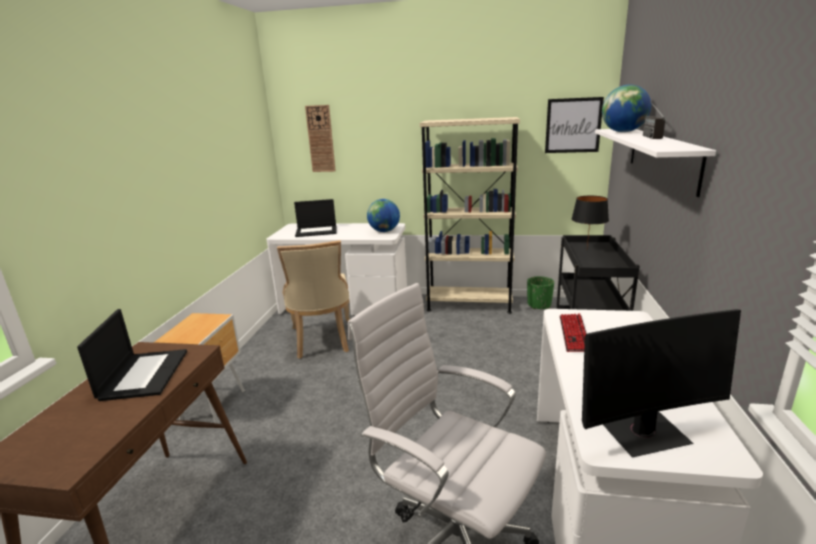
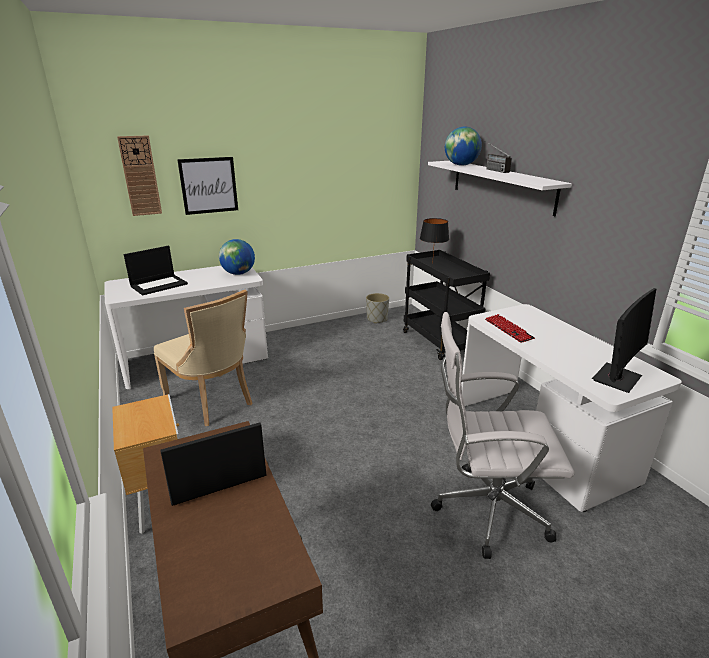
camera: 35 degrees left, 5 degrees up
(144, 374) = (213, 472): laptop -> laptop turned 75 degrees counterclockwise
(469, 304) = (320, 331): beige bookcase -> none
(539, 305) = (377, 319): green planter -> grey planter
(573, 125) = (390, 156): picture -> picture (209, 185)

